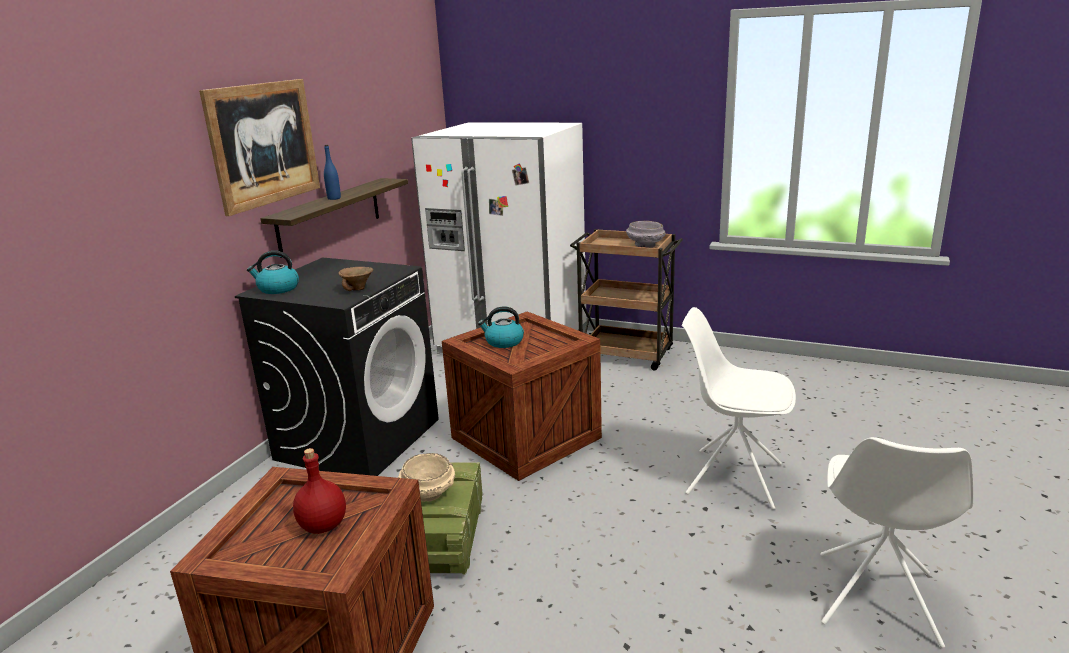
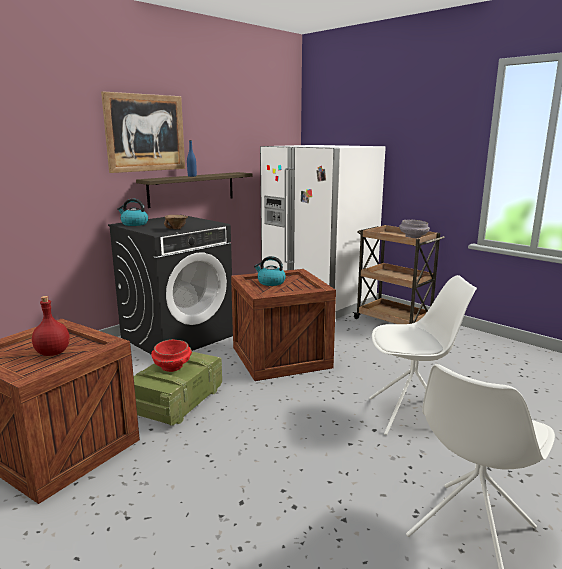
camera: 20 degrees right, 5 degrees down
(429, 493) = (172, 367): beige bowl -> red bowl
(732, 478) = (412, 415): white chair -> white chair turned 135 degrees clockwise

